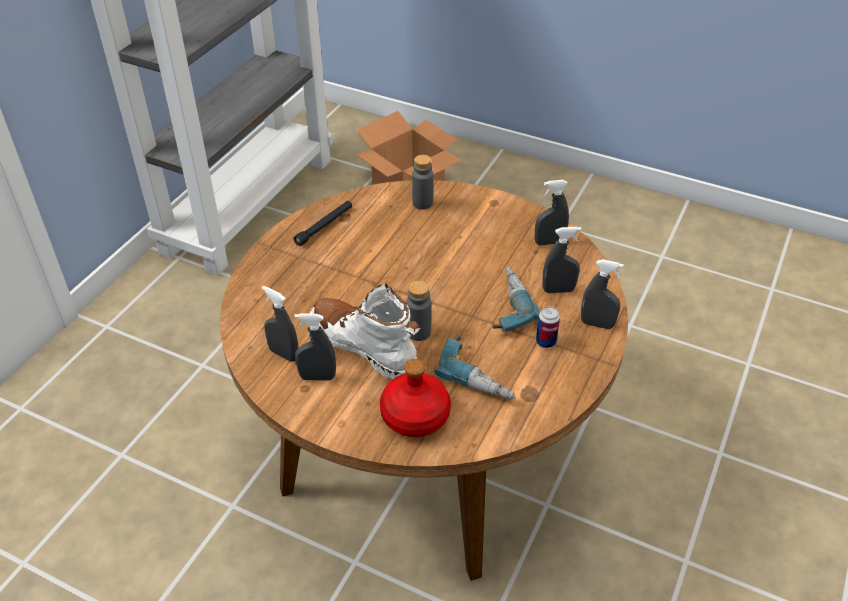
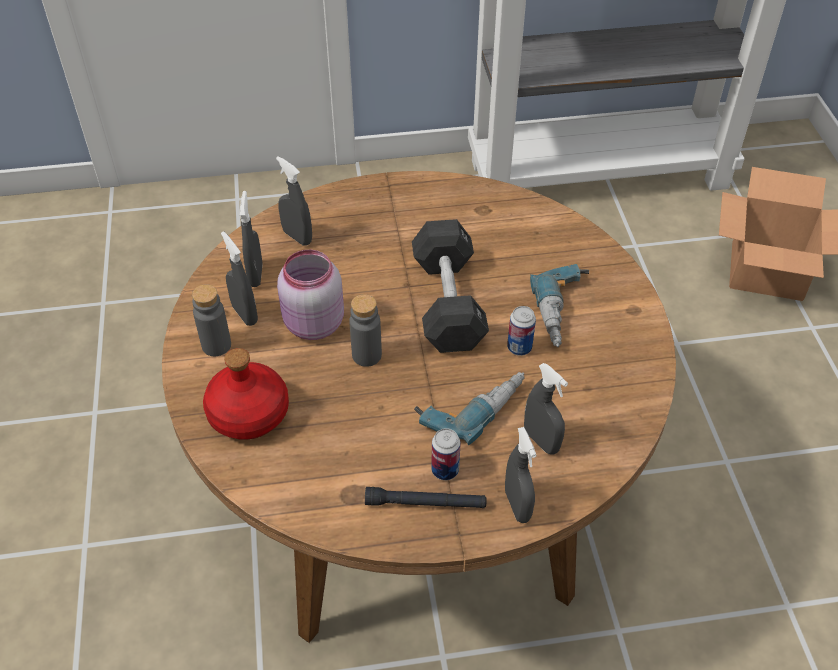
camera: 55 degrees right, 5 degrees up
(324, 226) = (454, 203): black flashlight -> black flashlight (425, 503)
(364, 346) = (312, 325): white boot -> pink jar
(410, 273) = (448, 302): none -> black dumbbell
(422, 203) = (567, 253): grey bottle -> grey bottle (216, 345)
(478, 262) = (519, 347): none -> can
(480, 375) = (346, 437): power drill -> power drill (566, 313)
(549, 242) = (616, 393): grey spray bottle -> grey spray bottle (297, 237)

